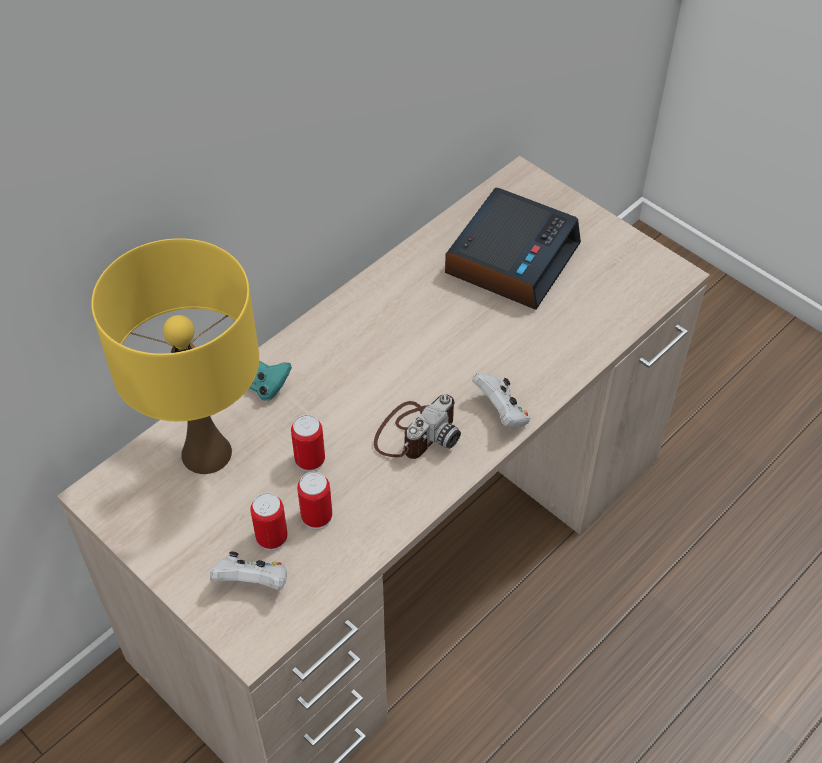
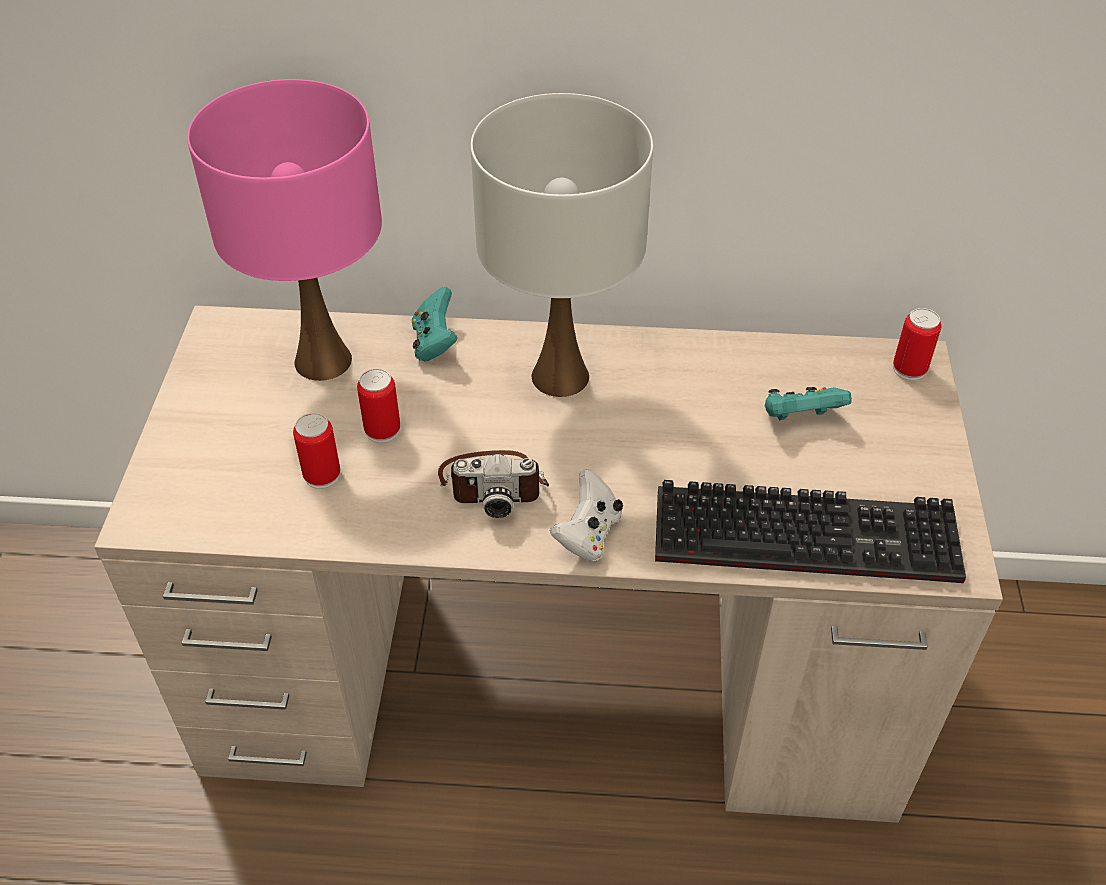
camera: 50 degrees right, 5 degrees down
(206, 454) = (322, 361): yellow table lamp -> pink table lamp
(253, 582) = (209, 479): white game controller -> none
(272, 537) = (270, 460): can -> can (909, 369)
(360, 339) = (561, 376): none -> white table lamp
(512, 258) = (800, 418): alarm clock -> turquoise game controller
(596, 315) = (810, 532): none -> keyboard

